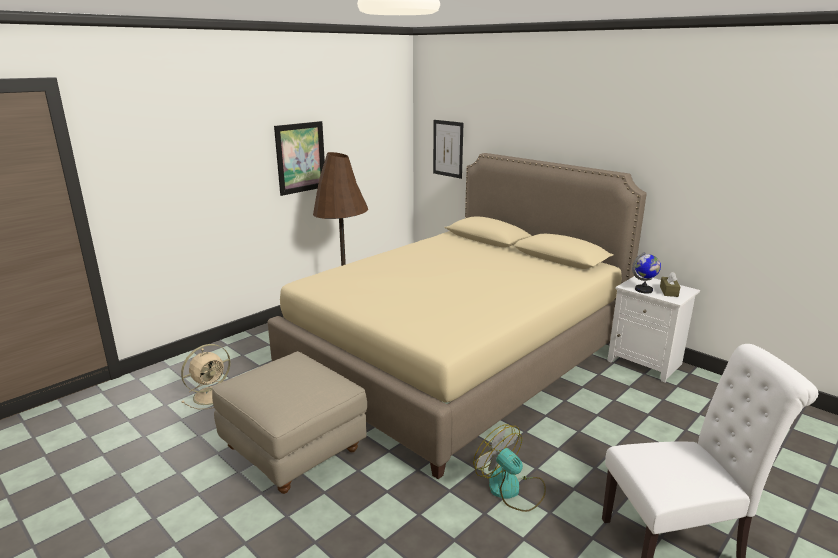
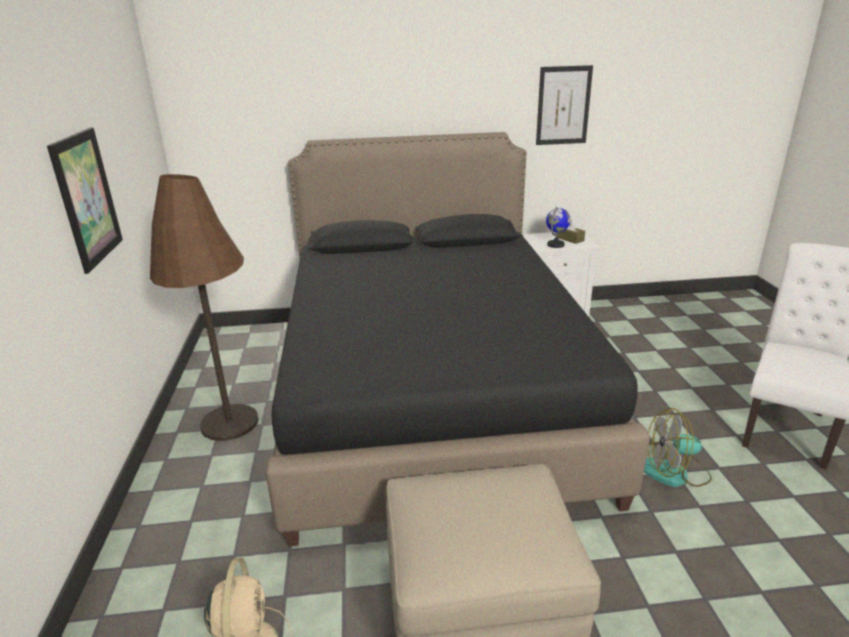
camera: 50 degrees left, 5 degrees up
(448, 148) = (237, 145): picture -> picture (563, 106)
(457, 358) = (431, 394): beige bed -> black bed

